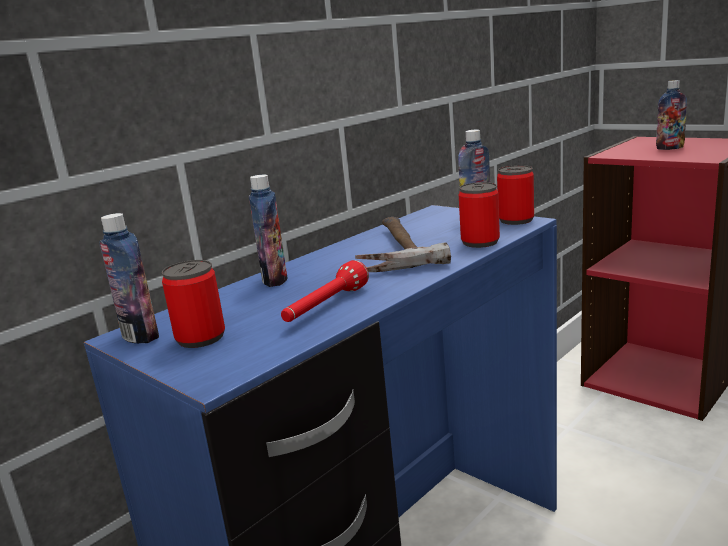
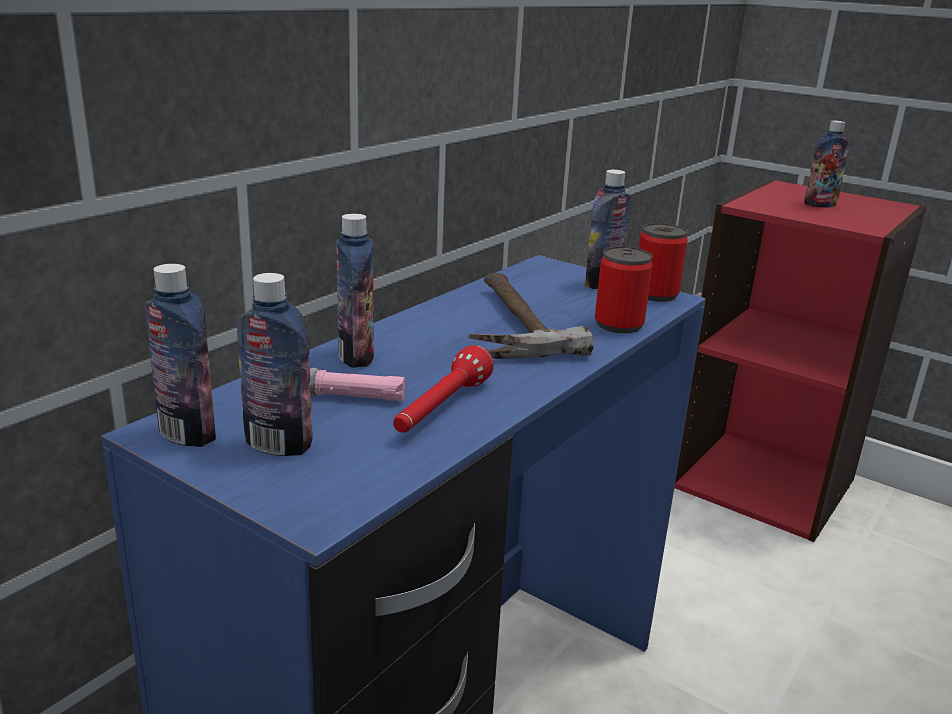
camera: 10 degrees left, 5 degrees up
(200, 338) = (278, 445): can -> bottle
(258, 304) = (344, 395): none -> pink flashlight

